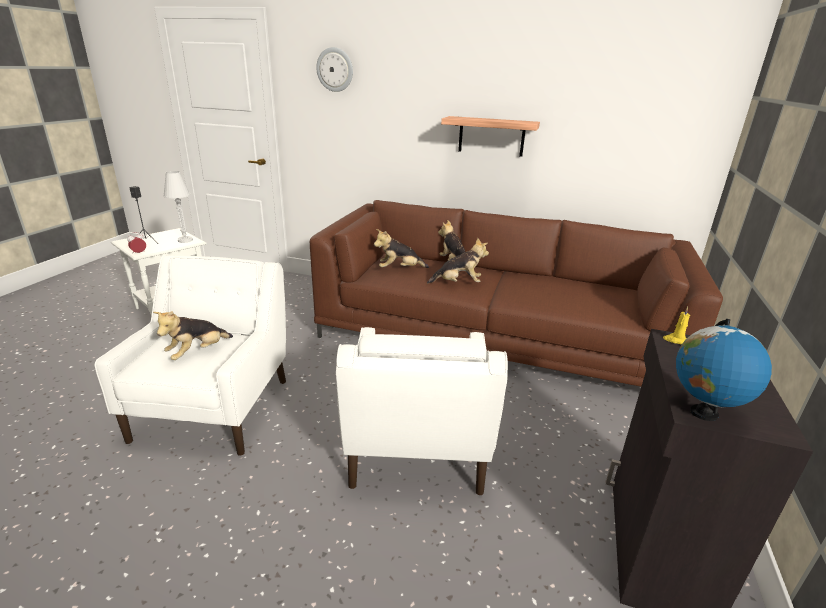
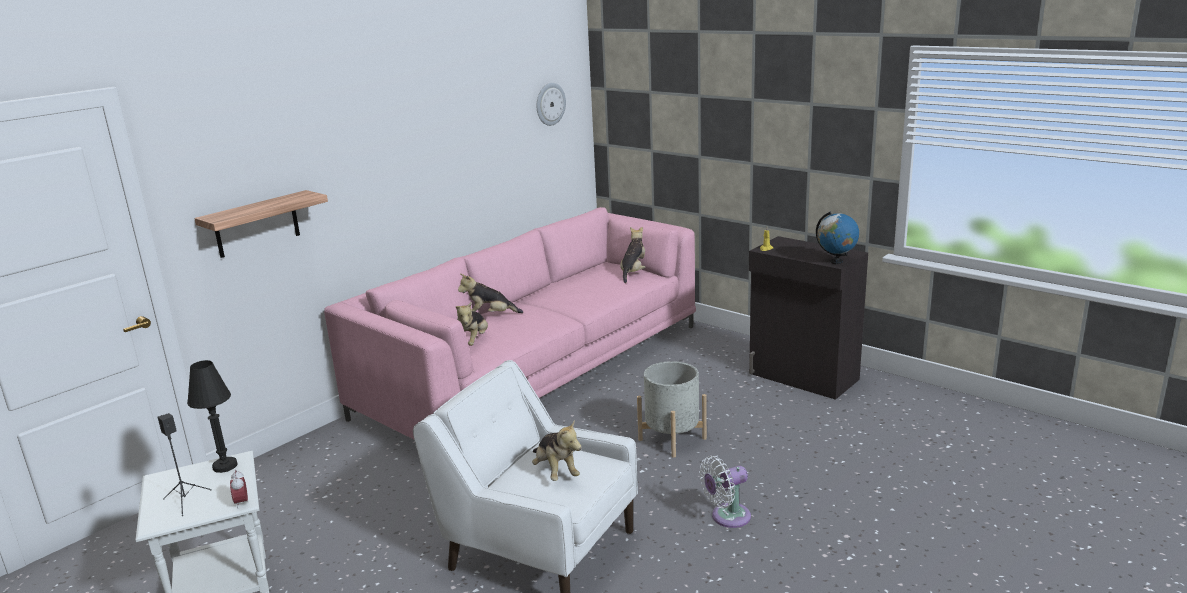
camera: 65 degrees left, 5 degrees down
(185, 240) = (225, 466): white table lamp -> black table lamp
(273, 524) = (727, 517): none -> white fan
(335, 69) = (245, 149): wall clock -> wall clock (550, 104)
(416, 447) = (672, 439): white armchair -> grey planter
(458, 283) = (534, 321): plush toy -> plush toy (634, 273)
(491, 136) = (435, 174): shelf -> shelf (257, 224)
(493, 337) = (535, 370): brown sofa -> pink sofa

